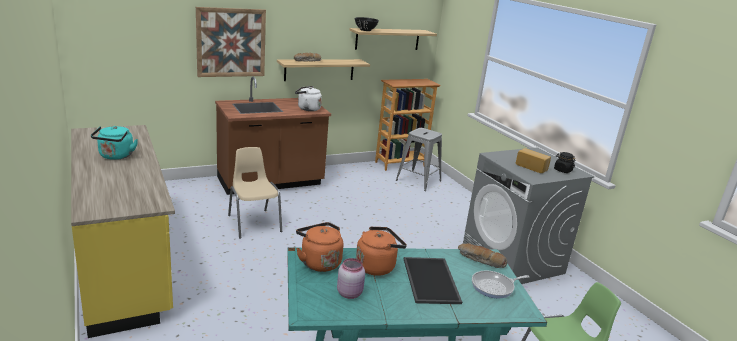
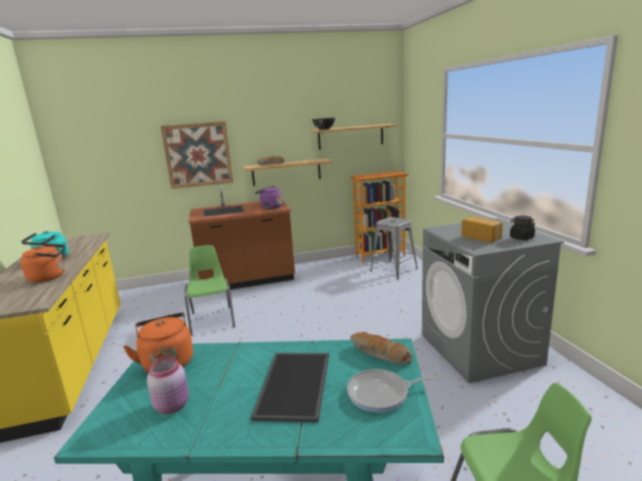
camera: 15 degrees right, 5 degrees down
(254, 223) = (212, 319): beige chair -> green chair
(307, 109) = (270, 207): white kettle -> purple kettle
(377, 266) = (235, 366): orange kettle -> orange kettle (50, 277)

